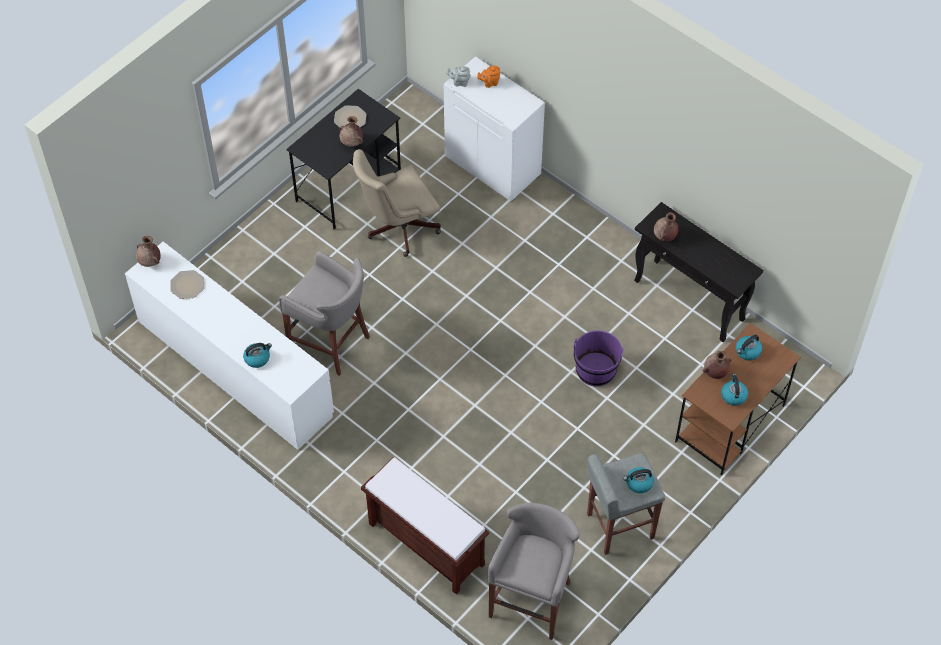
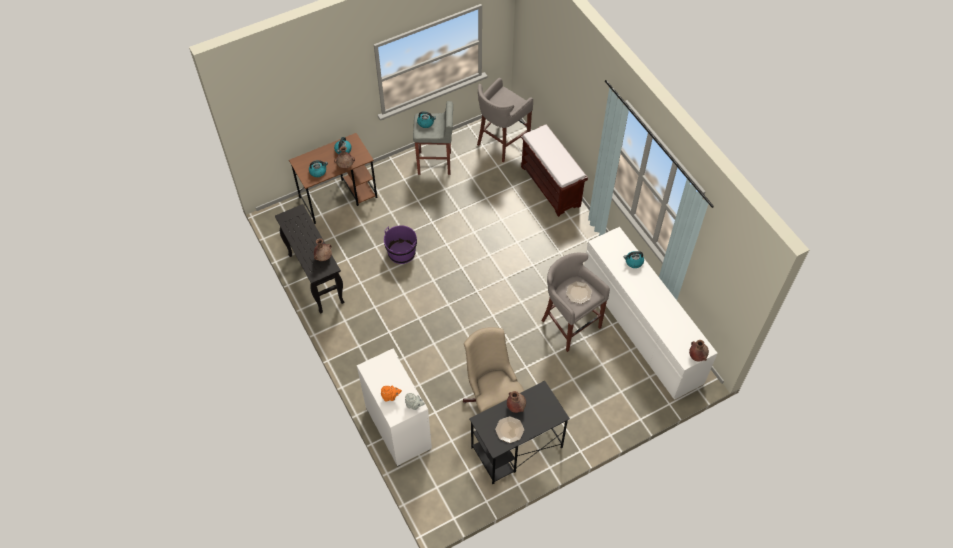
camera: 160 degrees left, 0 degrees up
(187, 285) = (672, 328): plate -> plate (579, 292)
(397, 228) = (491, 398): beige office chair -> beige office chair turned 105 degrees counterclockwise

